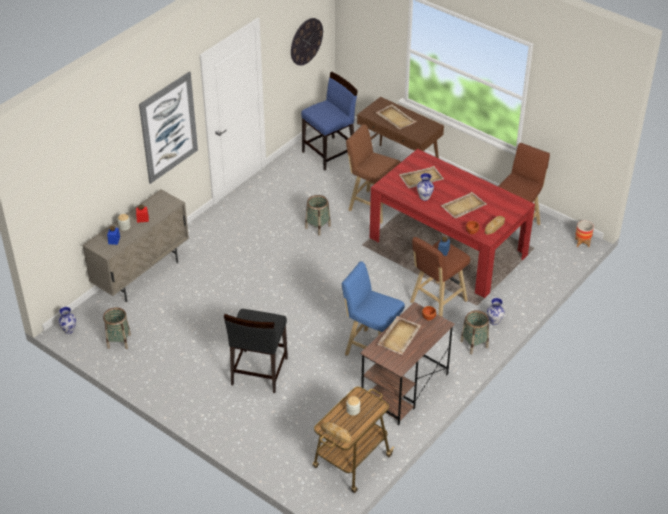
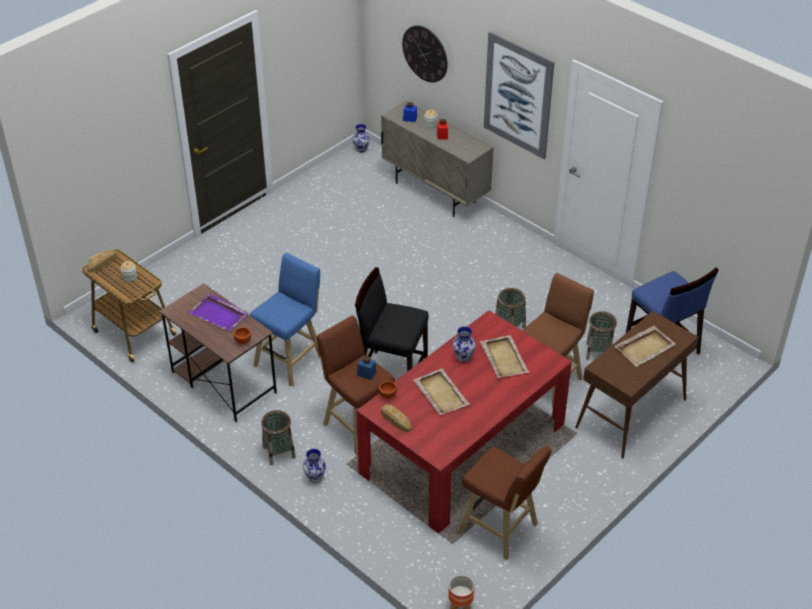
camera: 95 degrees right, 0 degrees up
(118, 341) = (340, 180): basket -> basket (598, 352)
(258, 371) = (276, 272): black chair -> black chair (392, 374)
(306, 41) = (730, 211): wall clock -> wall clock (425, 53)
(399, 336) = (219, 314): beige tray -> purple tray

